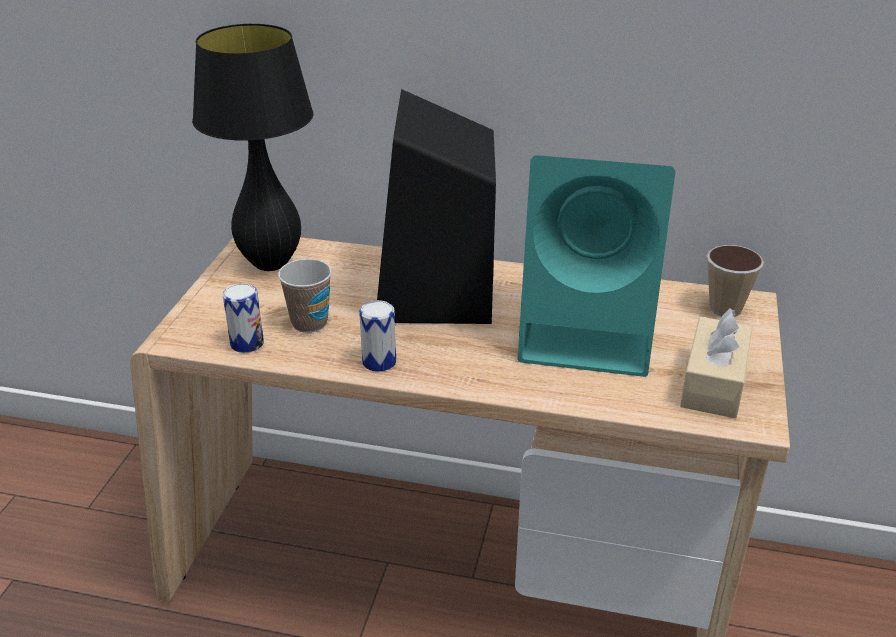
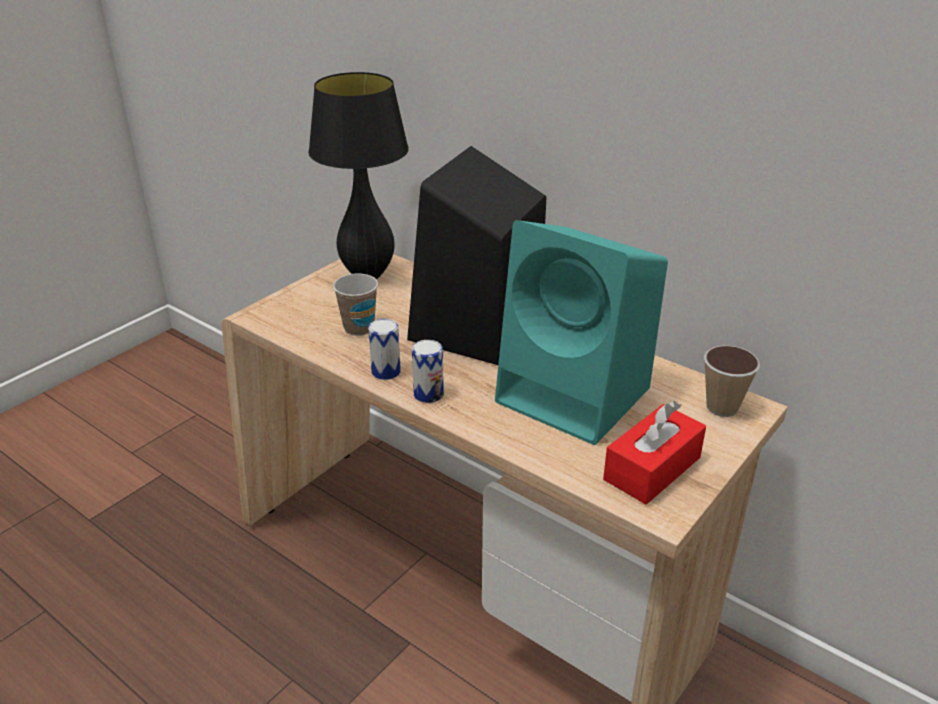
camera: 25 degrees right, 0 degrees up
(247, 343) = (302, 331): can -> can (428, 394)
(713, 383) = (652, 468): beige tissue box -> red tissue box

